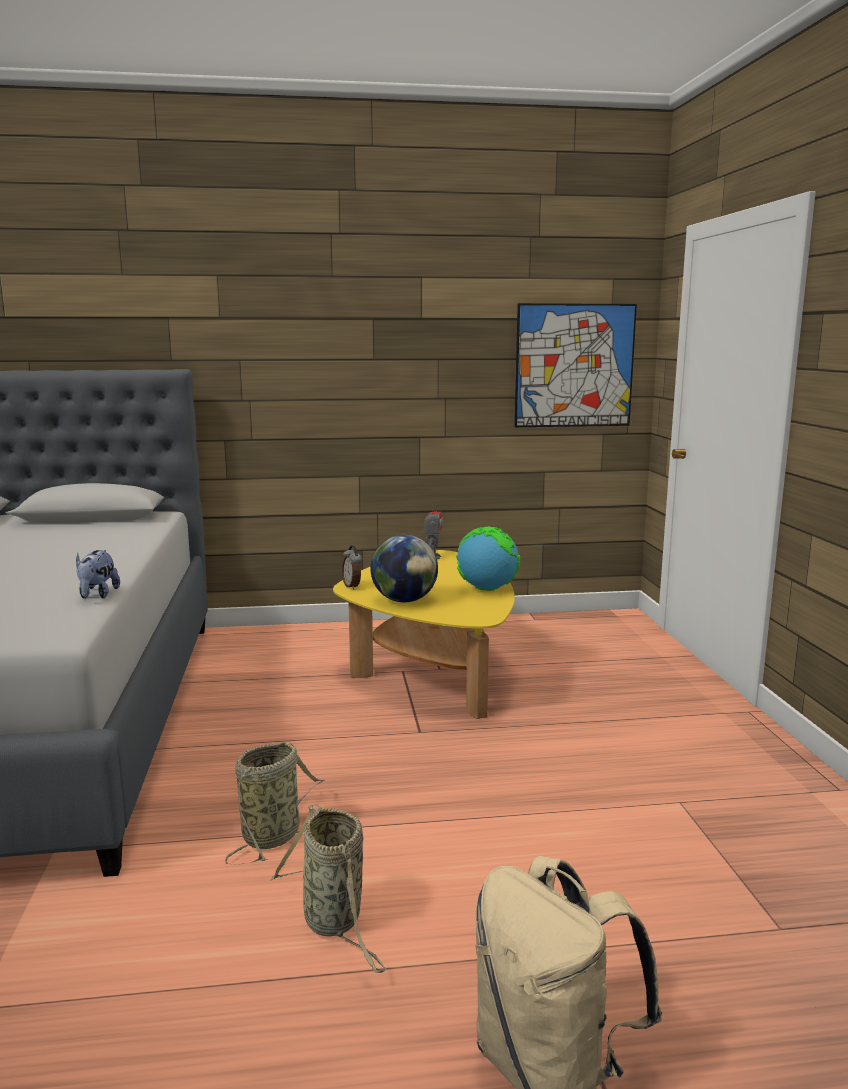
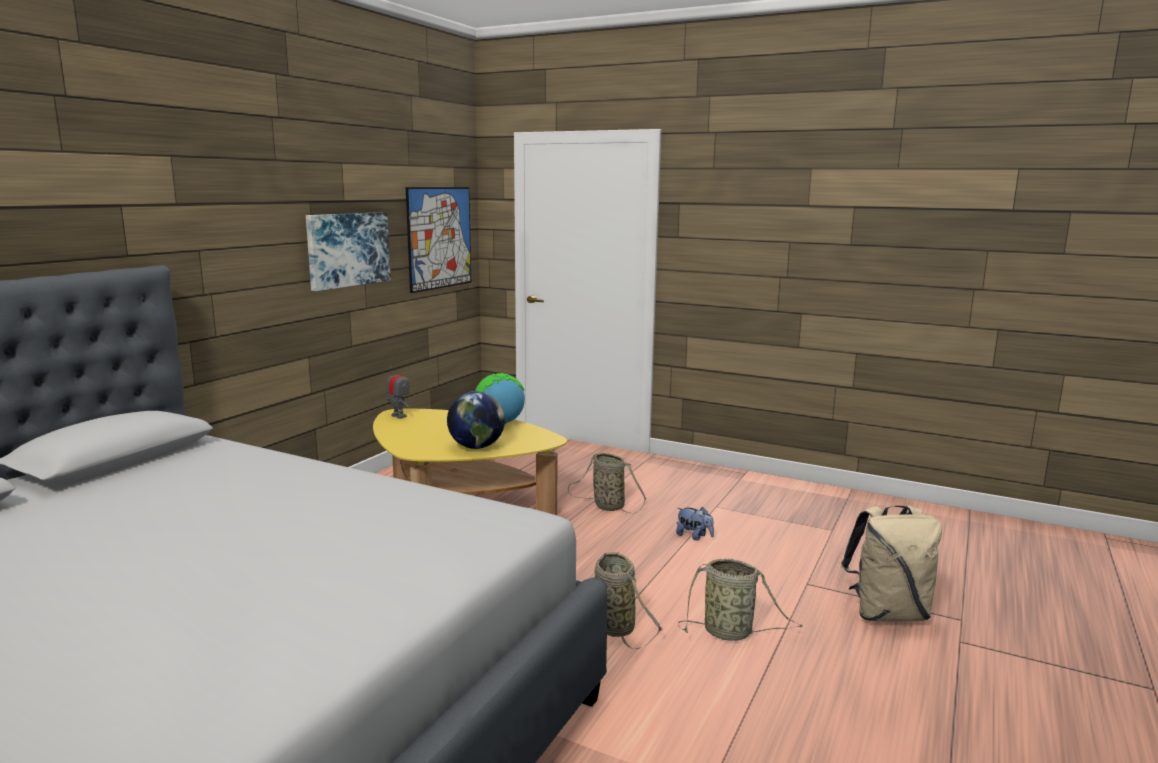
camera: 55 degrees left, 0 degrees up
(97, 595) = (440, 494): plush toy -> plush toy (694, 536)
(352, 586) = (413, 451): alarm clock -> none
(419, 370) = (347, 249): none -> picture
(554, 734) = (606, 506): none -> basket

